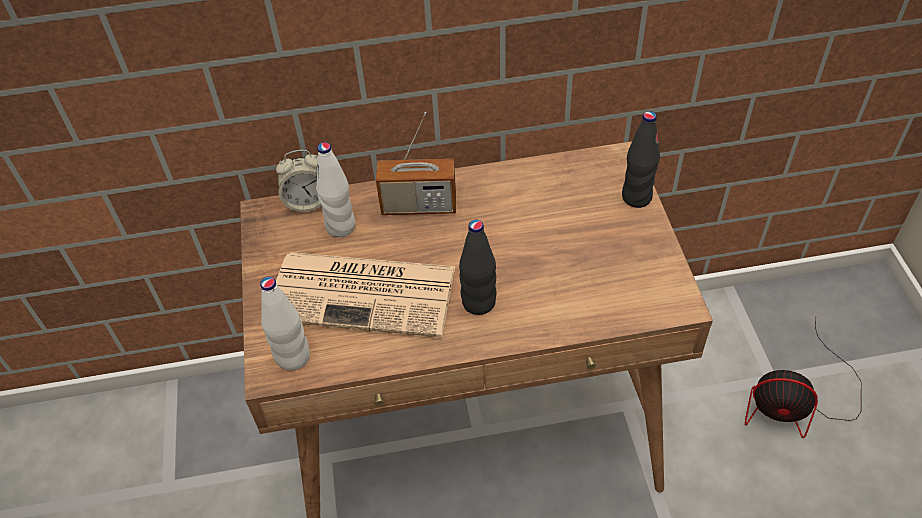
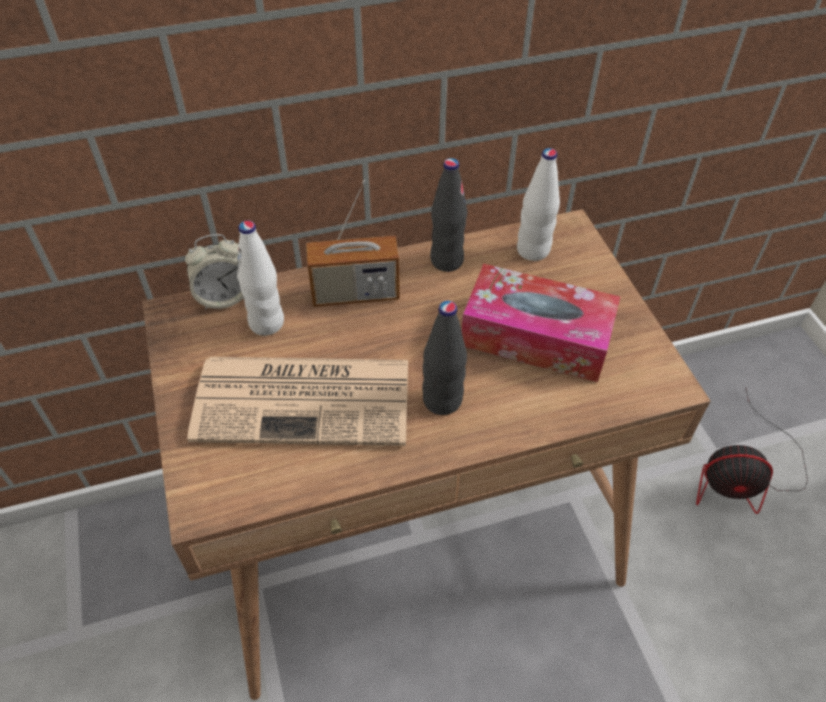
camera: 10 degrees left, 0 degrees up
(293, 357) = (227, 485): white bottle -> white bottle (533, 250)
(569, 254) = (536, 337): none -> tissue box
(636, 197) = (597, 269): black bottle -> black bottle (446, 261)

